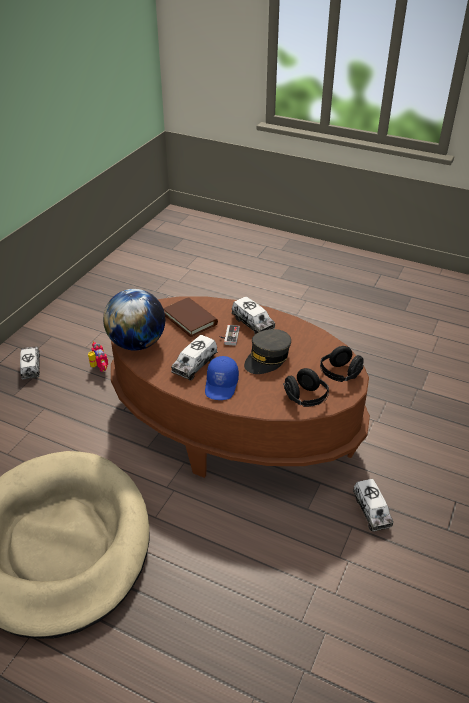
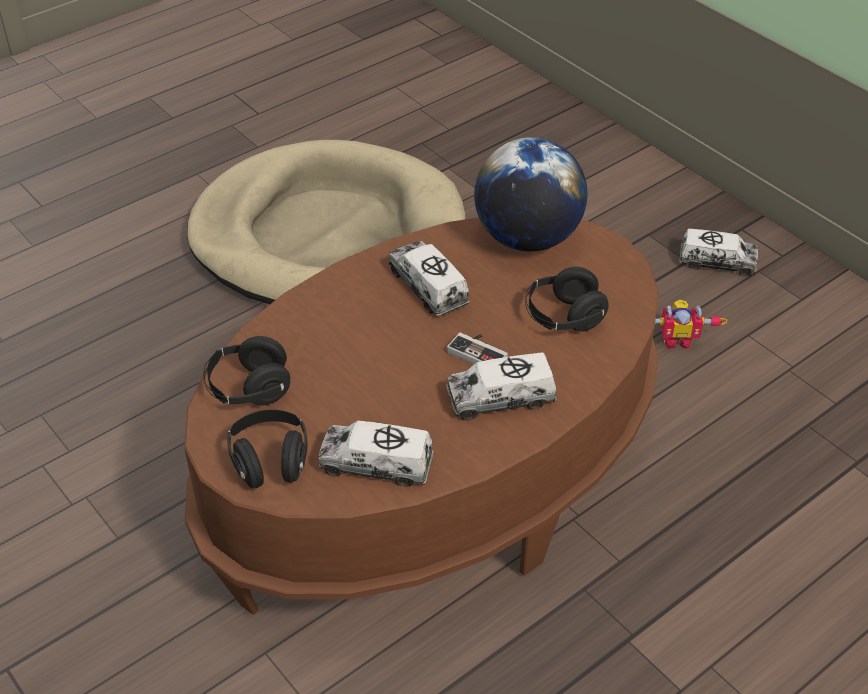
camera: 115 degrees right, 5 degrees up
(190, 319) = (563, 318): brown book -> black headphones
(222, 385) = (355, 302): blue cap -> none
(267, 358) = (383, 380): grey cap -> none
(371, 511) = (123, 579): toy truck -> toy truck (376, 465)

